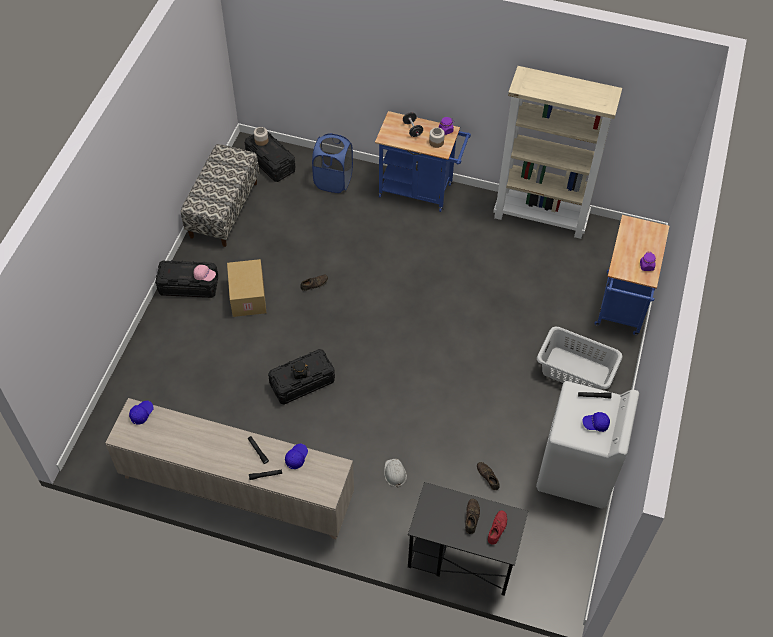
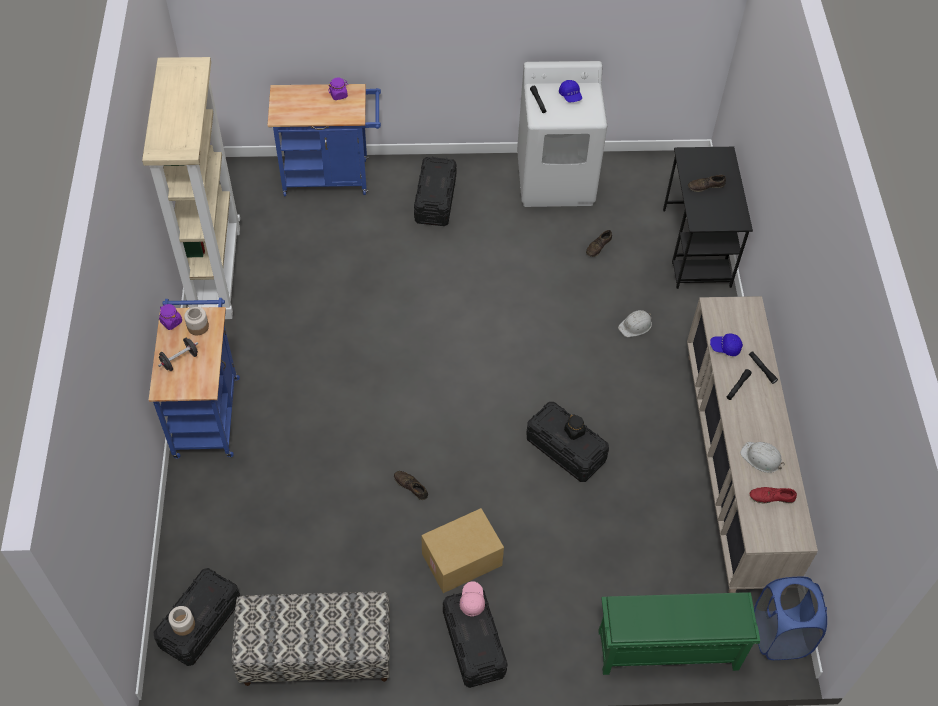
camera: 110 degrees left, 0 degrees up
(127, 388) = (666, 651): none -> green shoe rack
(142, 414) = (759, 526): blue cap -> none
(191, 439) = (761, 458): none -> white hard hat
(333, 181) = (216, 523): blue laundry basket -> blue laundry basket (779, 635)
(497, 528) = (706, 165): red shoe -> red shoe (771, 497)
(575, 372) = (435, 200): grey laundry basket -> black storage box

